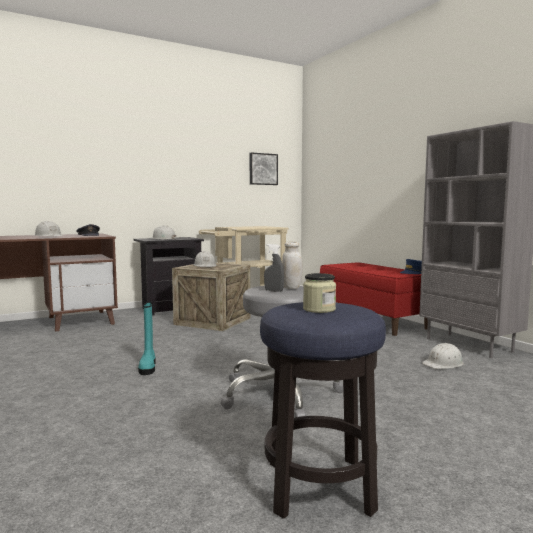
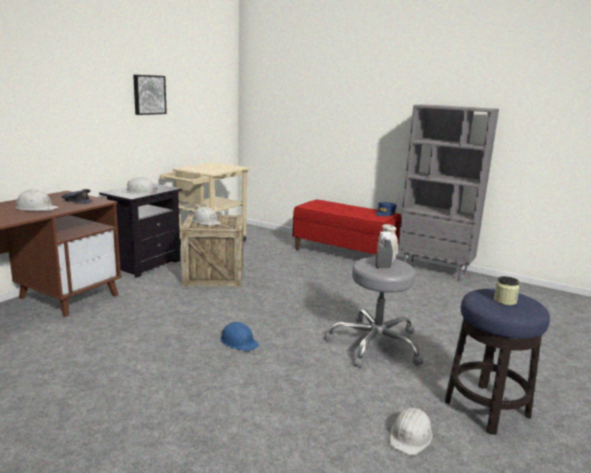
camera: 30 degrees left, 10 degrees up
(148, 367) = (239, 342): turquoise boot -> blue hard hat
(263, 169) = (208, 101): picture -> picture (148, 94)
(443, 363) = (439, 292): white hard hat -> white hard hat (410, 436)

